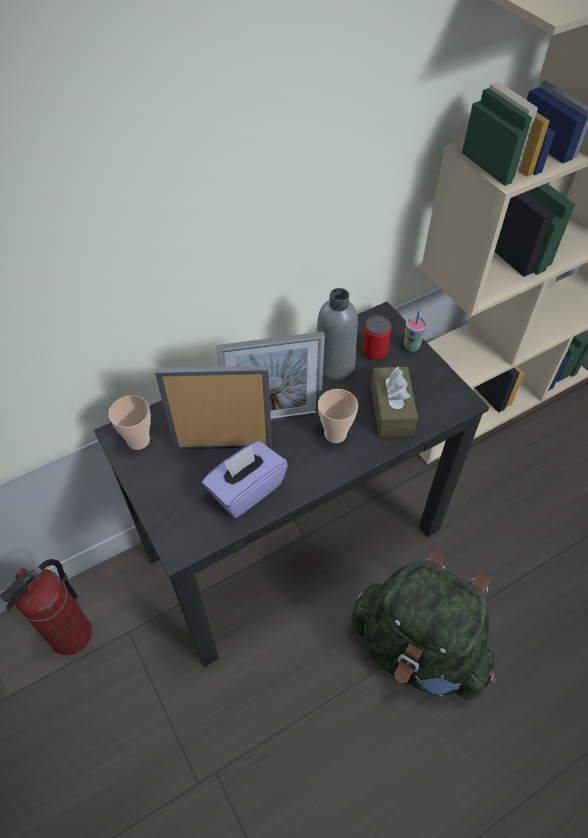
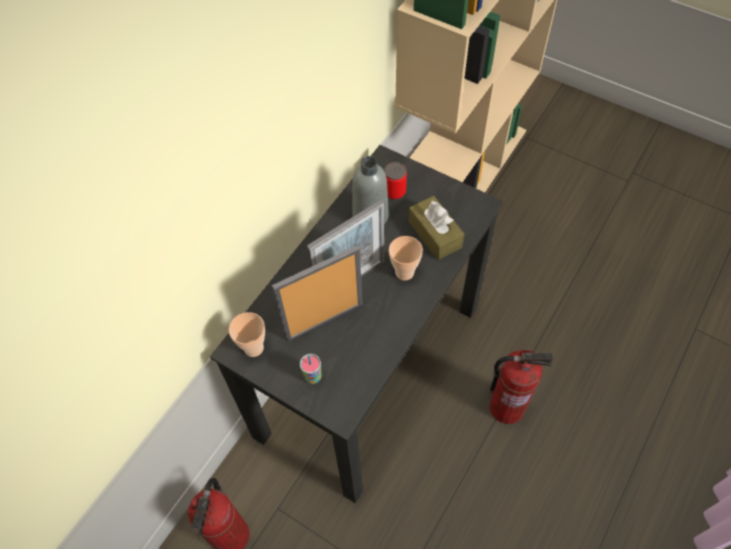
camera: 25 degrees left, 5 degrees up
(246, 490) = (364, 347): purple tissue box -> none
(411, 346) = (420, 175): cup -> cup (313, 377)
(417, 649) = (507, 407): green backpack -> fire extinguisher

